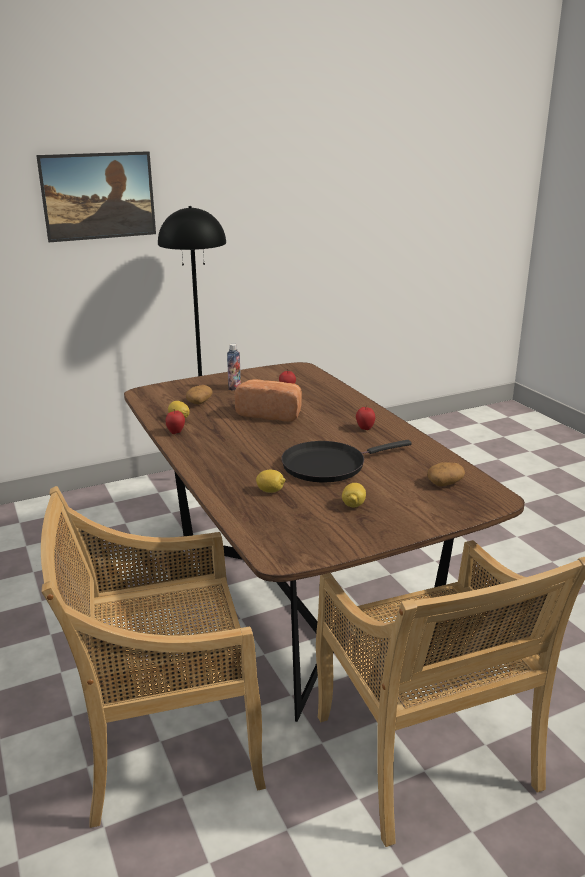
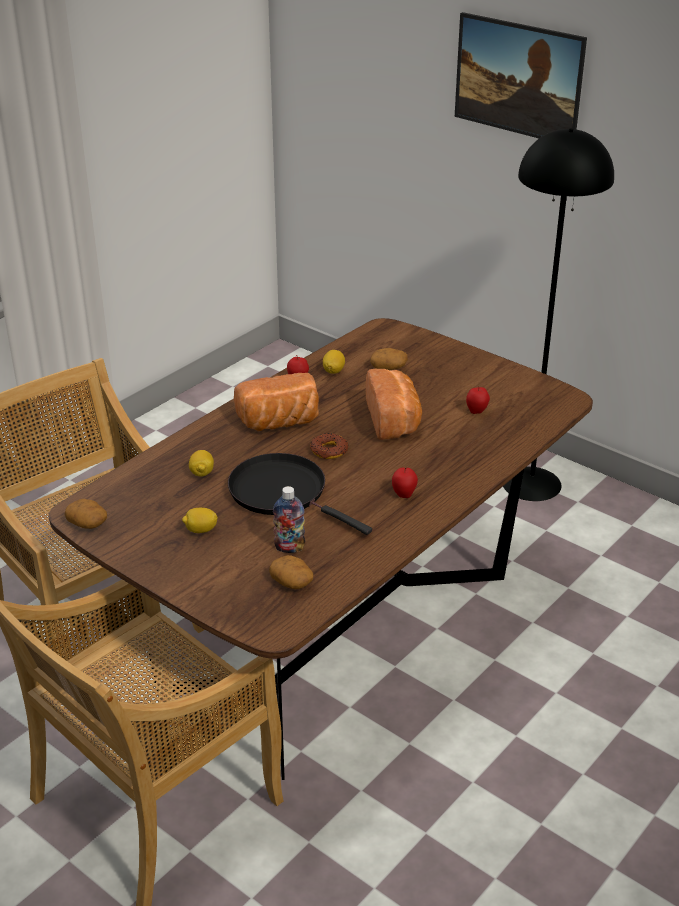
camera: 65 degrees right, 10 degrees up
(230, 449) = (280, 423): none -> bread
(234, 387) = (451, 375): bottle -> bottle (289, 547)
(287, 440) = (329, 450): none -> donut
(302, 555) = (88, 523): none -> potato

